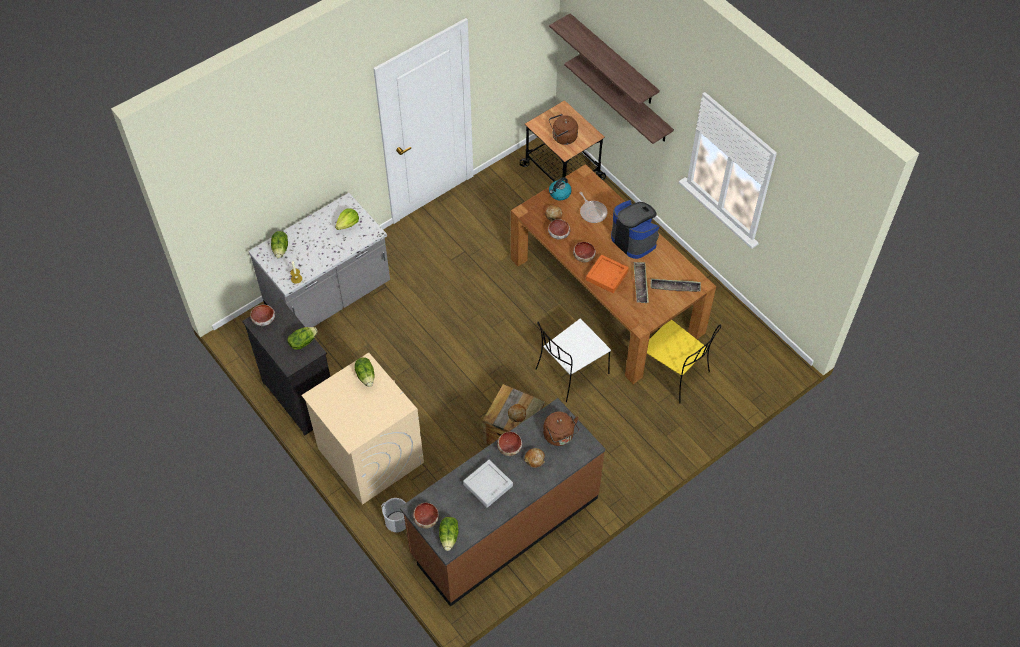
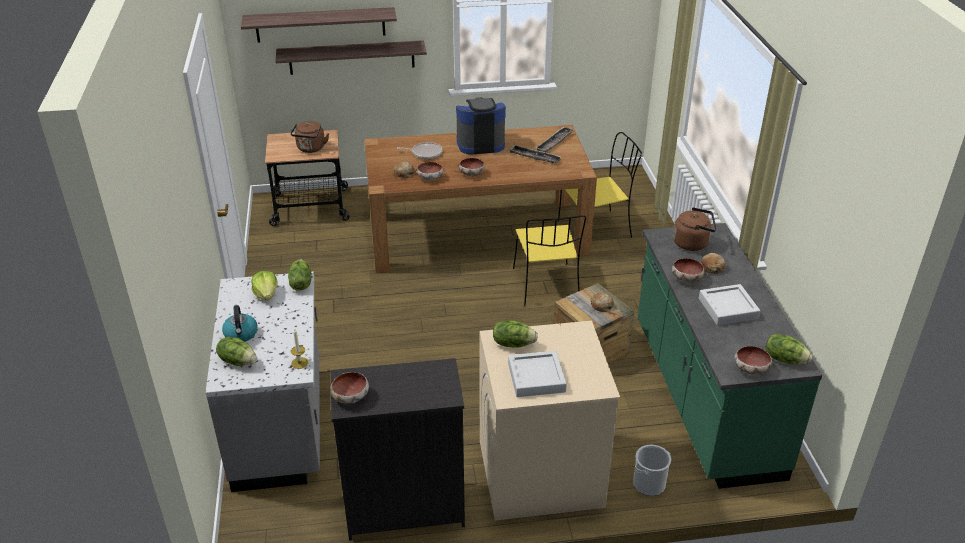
camera: 60 degrees left, 20 degrees down
(302, 342) = (421, 373): lettuce -> lettuce (300, 283)
(340, 402) = (536, 378): none -> grey tray
(504, 526) = (703, 398): brown counter -> green counter
(559, 193) = (382, 162): kettle -> kettle (241, 334)
(570, 372) = (546, 285): white chair -> yellow chair
(607, 276) = (507, 170): orange tray -> none

